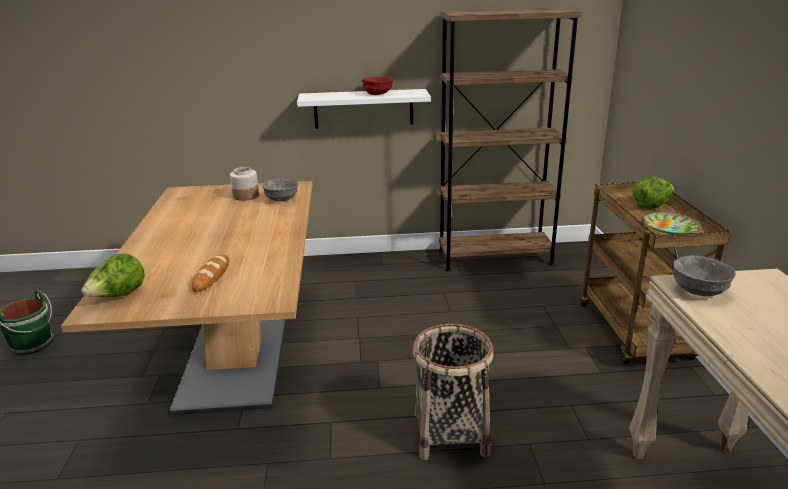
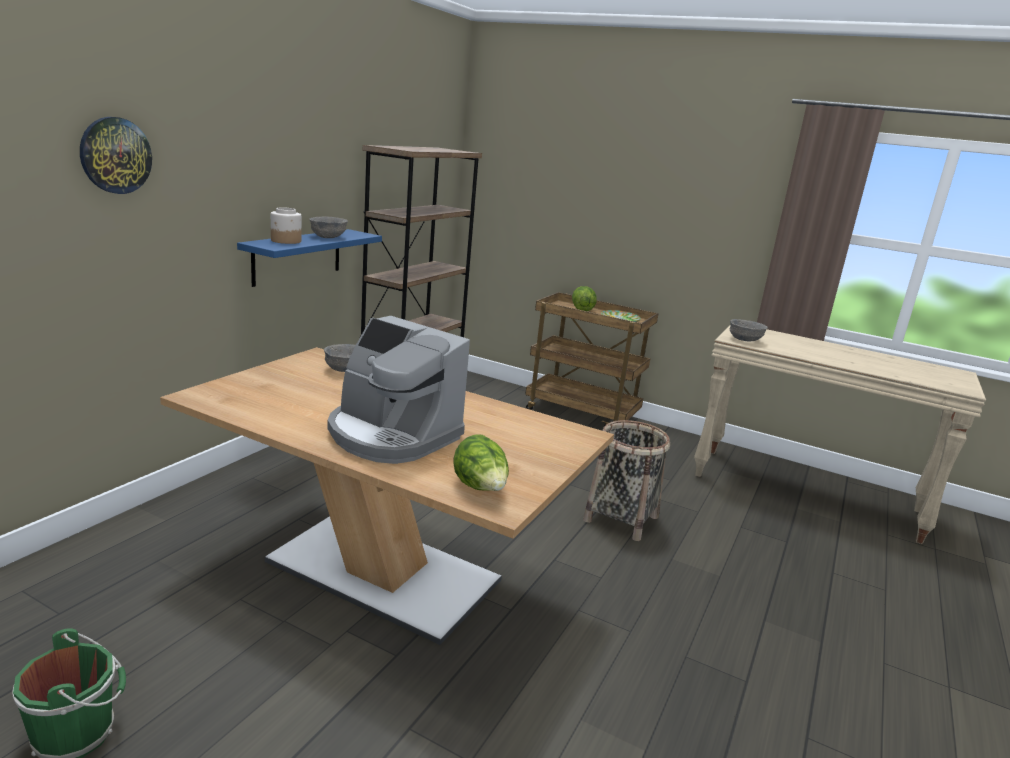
camera: 60 degrees left, 5 degrees down
(181, 246) = (391, 435): none -> coffee machine
(196, 31) = (115, 155): none -> wall clock
(212, 276) = (496, 441): bread -> none
(245, 196) = (298, 377): jar -> jar (286, 241)
(363, 108) = (297, 256): white shelf -> blue shelf
(378, 94) = (329, 237): red bowl -> grey bowl

